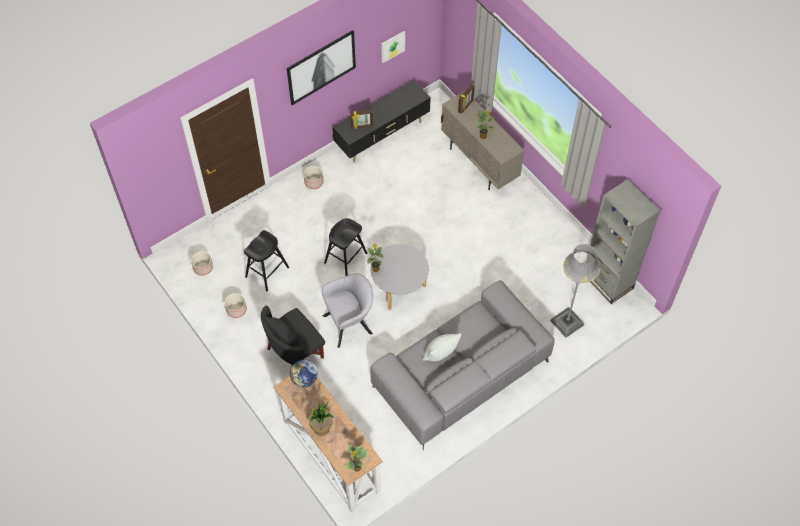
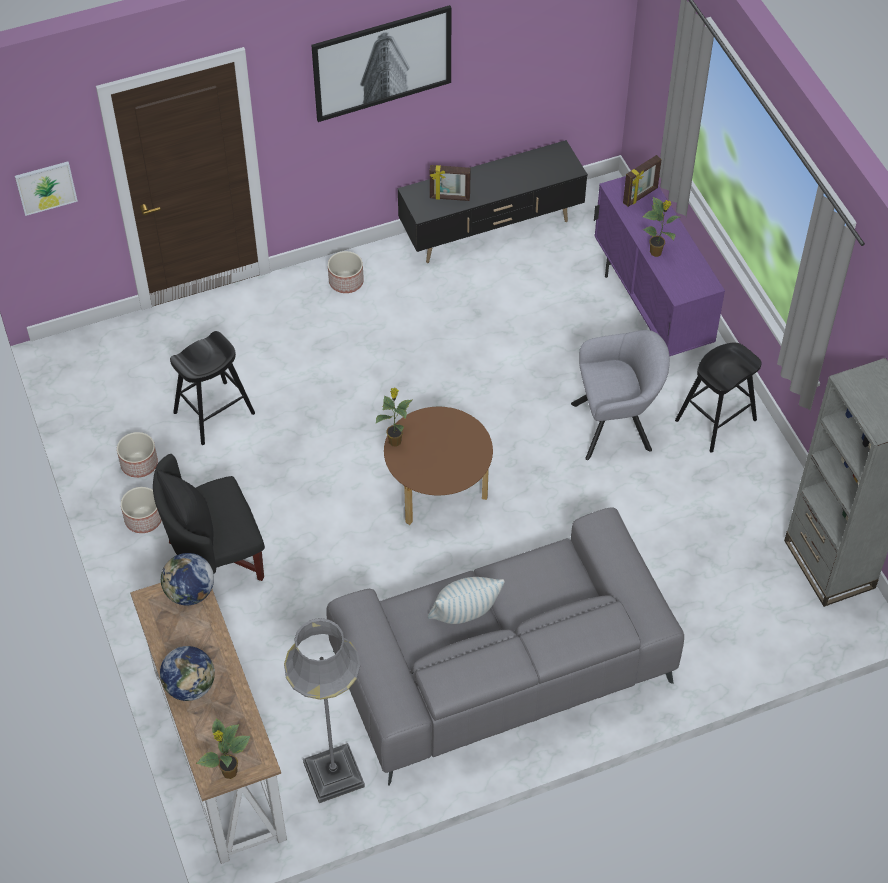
camera: 15 degrees right, 5 degrees down
(203, 267) = (107, 381): planter -> planter (144, 518)
(322, 428) = (190, 686): potted plant -> globe
(345, 258) = (359, 419): black stool -> black stool (715, 420)
(350, 323) = (330, 532): grey armchair -> grey armchair (617, 426)
(392, 46) = (529, 61): picture -> picture (46, 187)
(399, 288) = (438, 491): grey coffee table -> brown coffee table
(479, 163) = (650, 311): beige cabinet -> purple cabinet
(567, 323) = (729, 621): grey floor lamp -> grey floor lamp (333, 774)

